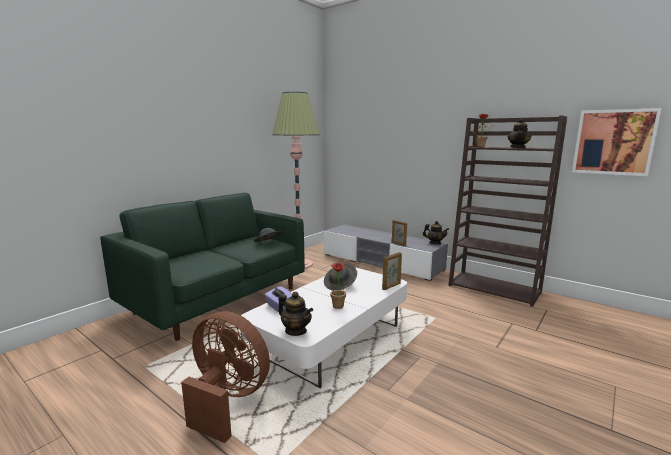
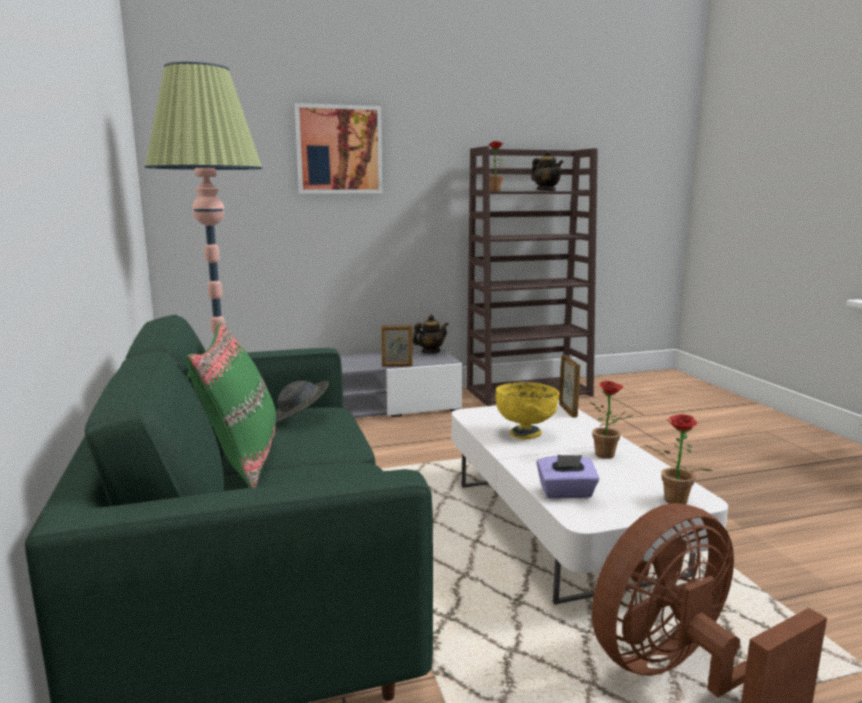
camera: 55 degrees left, 0 degrees up
(219, 248) = (241, 460): none -> green pillow
(296, 331) = (671, 501): teapot -> potted plant
(340, 285) = (525, 434): grey hat -> yellow bowl
(613, 142) = (617, 182): picture -> picture (339, 150)

